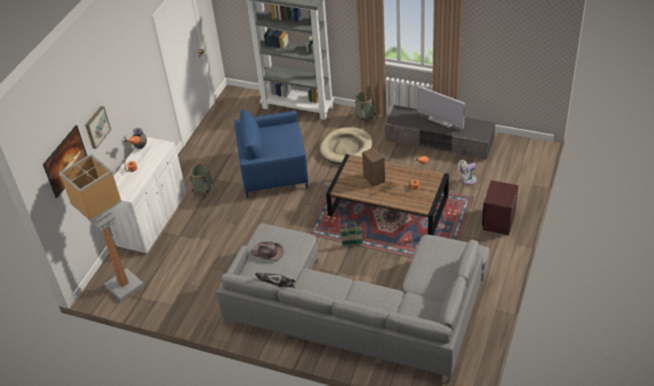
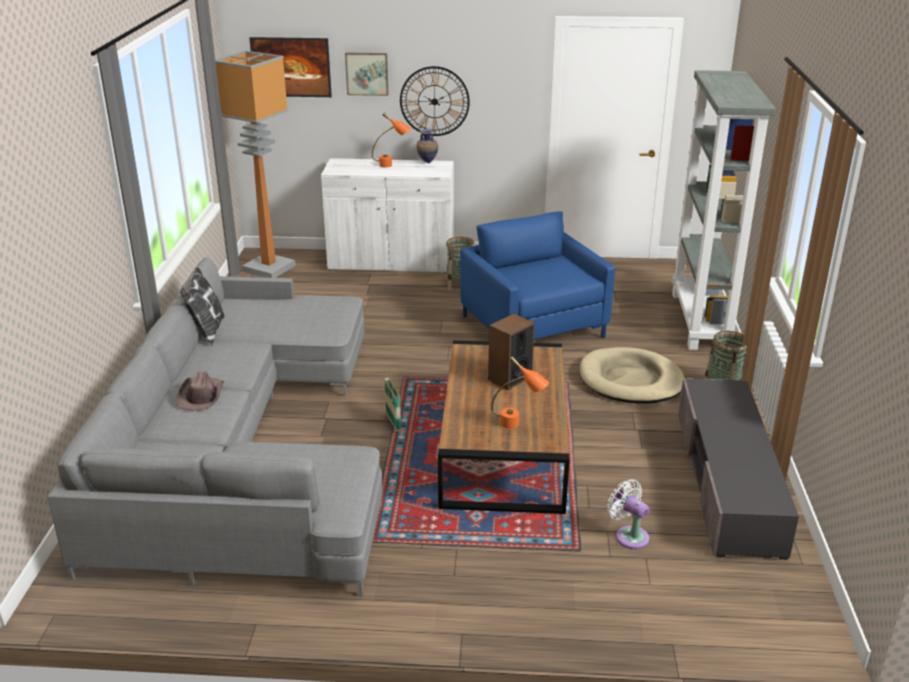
camera: 70 degrees right, 15 degrees down
(125, 112) = (434, 101): none -> wall clock
(267, 253) = (295, 309): brown hat -> brown hat (201, 395)
(441, 120) = (743, 440): television -> none
(498, 221) = (523, 598): brown nightstand -> none

